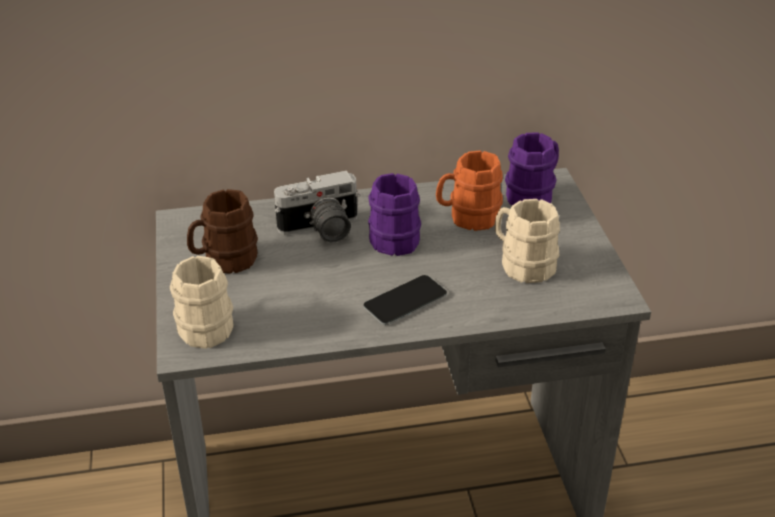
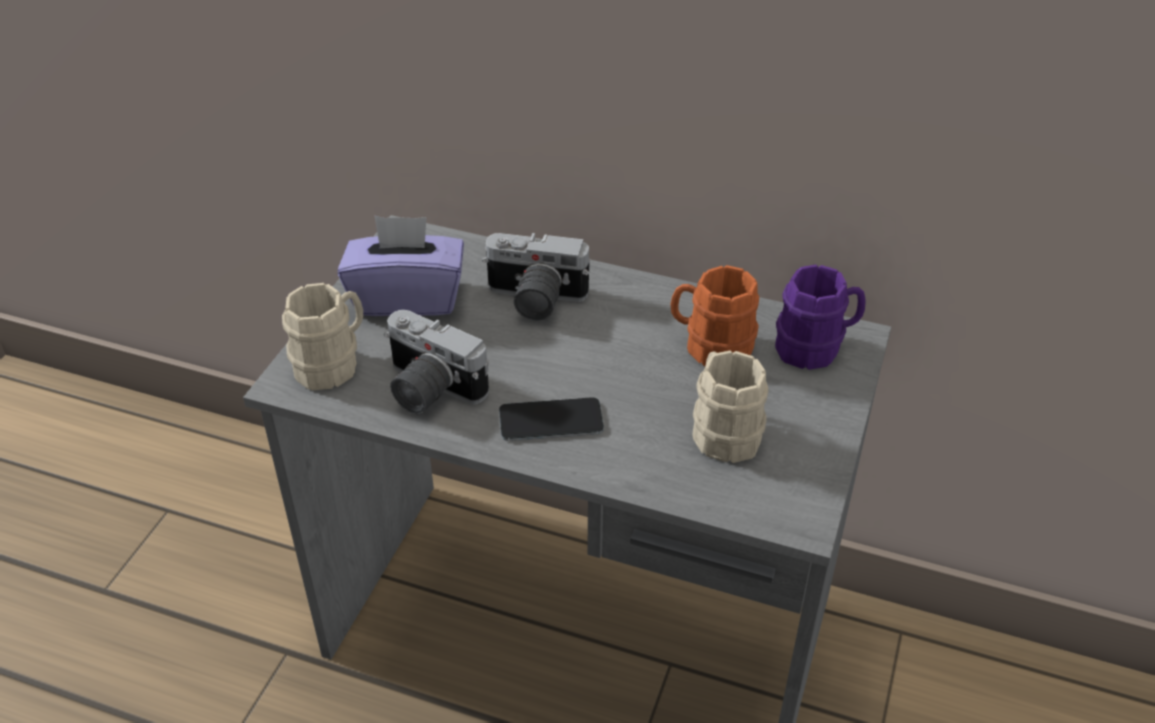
camera: 30 degrees right, 5 degrees up
(224, 260) = (407, 297): brown mug -> purple tissue box
(298, 315) = (427, 390): none -> camera
(392, 236) = (603, 337): purple mug -> none

